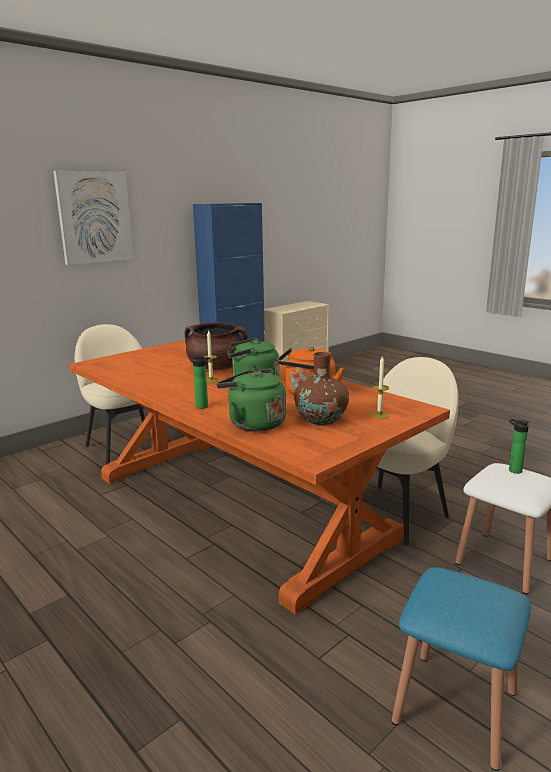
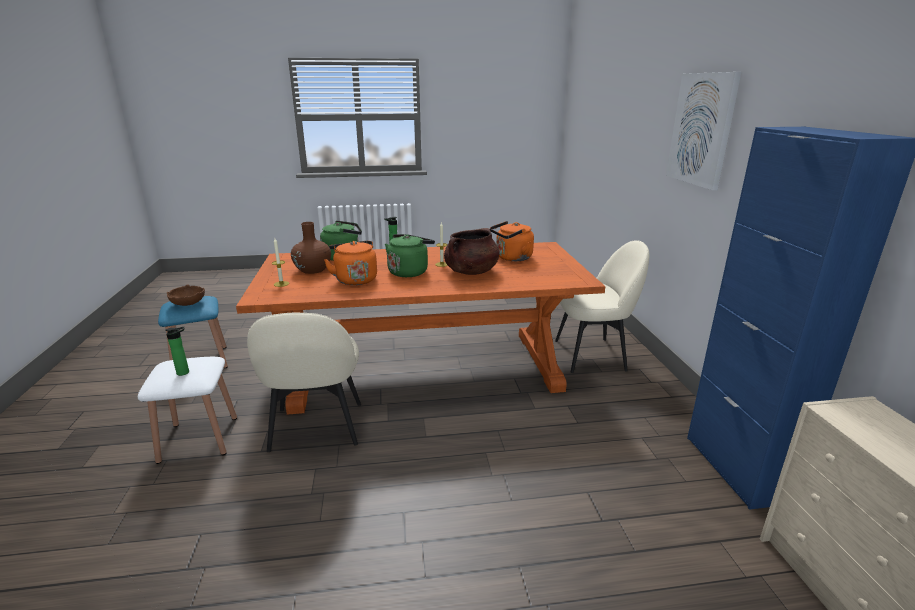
camera: 125 degrees right, 5 degrees up
(154, 365) = (512, 258): none -> orange kettle
(466, 594) = (188, 303): none -> brown bowl

